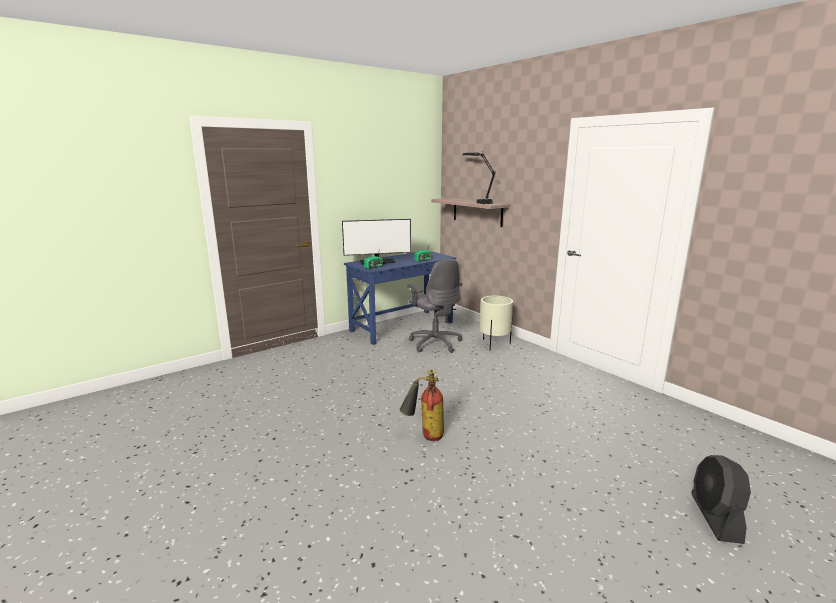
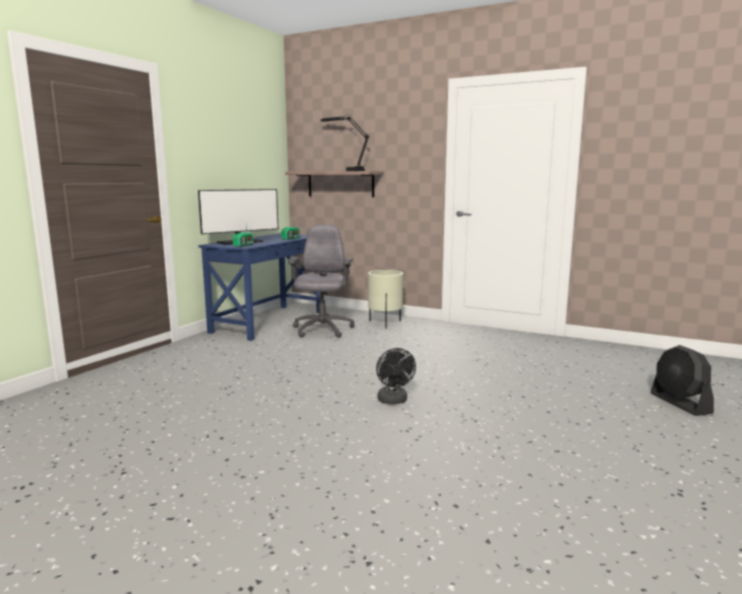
camera: 25 degrees left, 5 degrees down
(424, 435) = (393, 401): fire extinguisher -> black fan
(435, 343) = (322, 330): grey office chair -> grey office chair turned 120 degrees counterclockwise

